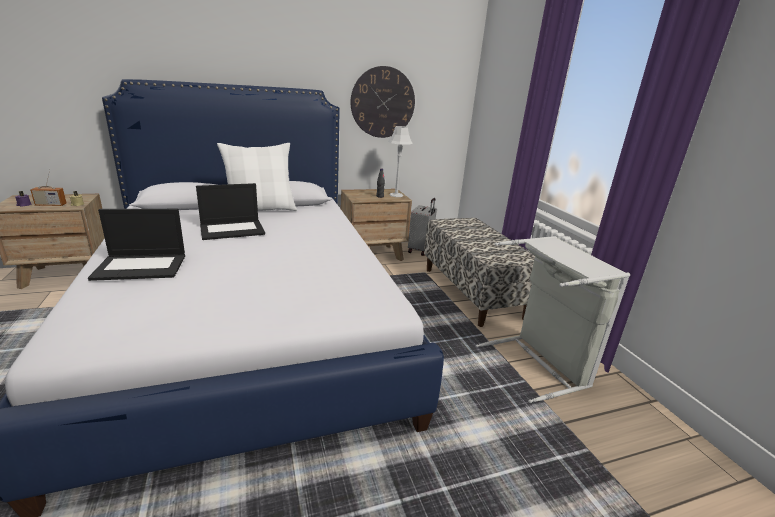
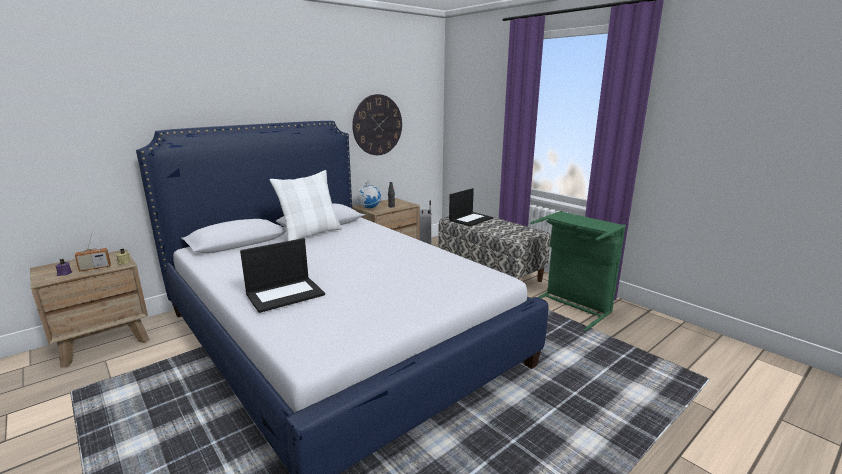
camera: 20 degrees left, 5 degrees down
(233, 229) = (313, 253): laptop -> laptop (470, 219)
(355, 194) = (369, 208): none -> globe
(396, 195) = (402, 203): grey table lamp -> none
(539, 364) = (571, 307): grey laundry basket -> green laundry basket

